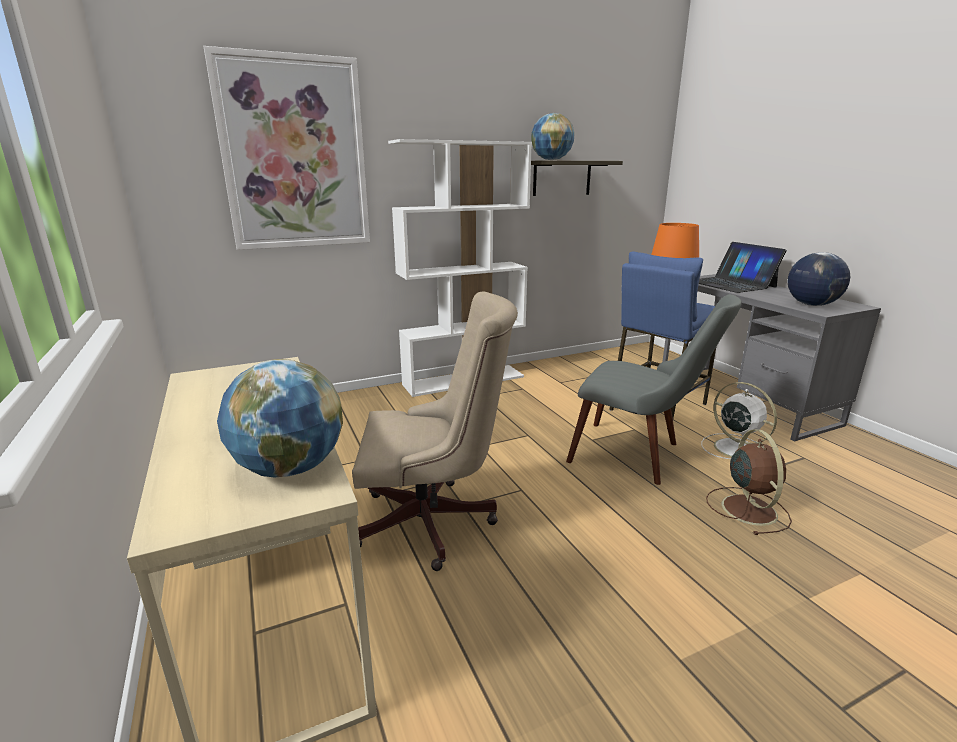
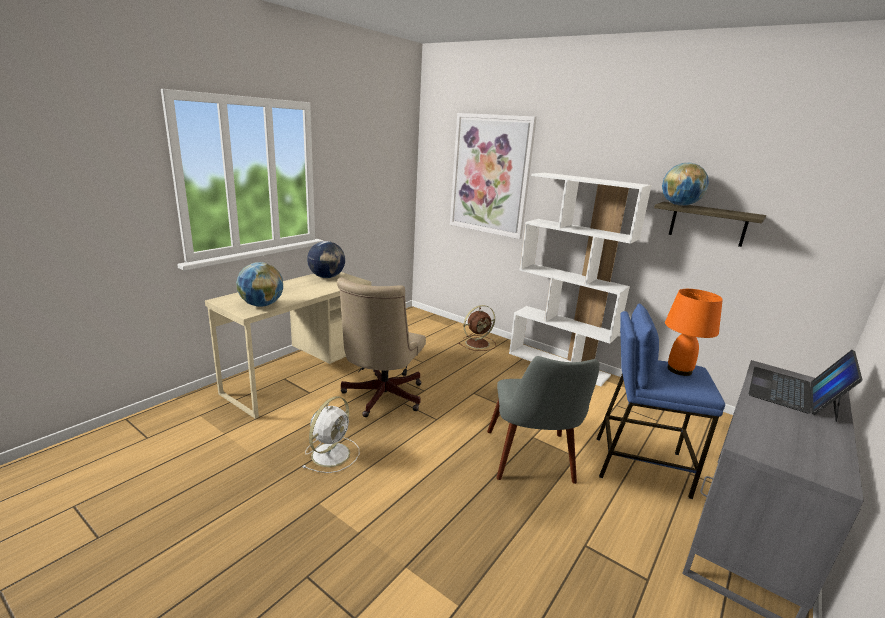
camera: 60 degrees right, 0 degrees up
(434, 523) = (380, 398): beige office chair -> beige office chair turned 45 degrees clockwise
(734, 448) = (609, 523): white fan -> white fan (332, 453)
(747, 508) = (504, 532): brown fan -> brown fan (478, 343)
(812, 305) = (774, 442): globe -> globe (327, 277)

